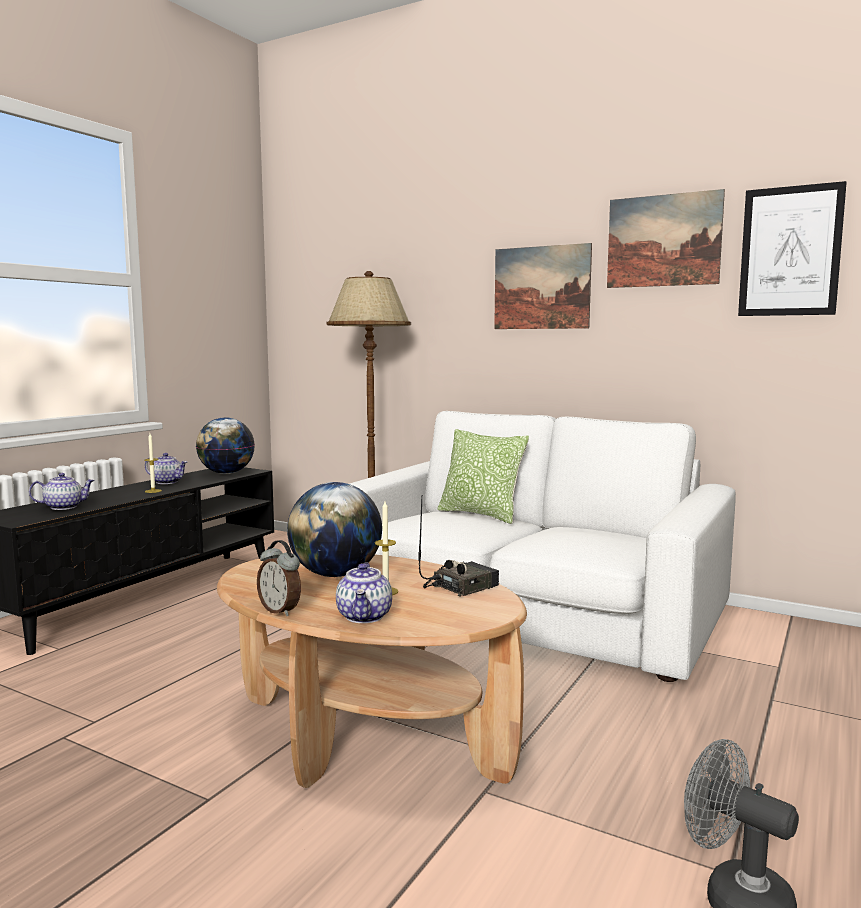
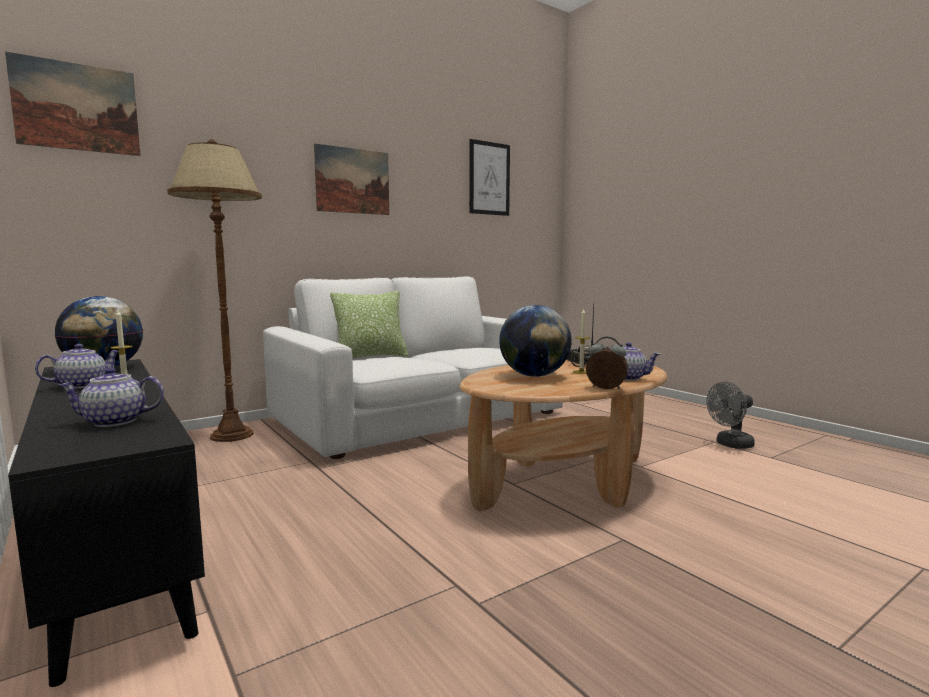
camera: 65 degrees left, 0 degrees up
(64, 507) = (114, 421): teapot -> teapot turned 105 degrees counterclockwise
(280, 610) = (605, 388): alarm clock -> alarm clock turned 135 degrees counterclockwise
(663, 241) = (430, 160): picture -> picture (77, 107)

